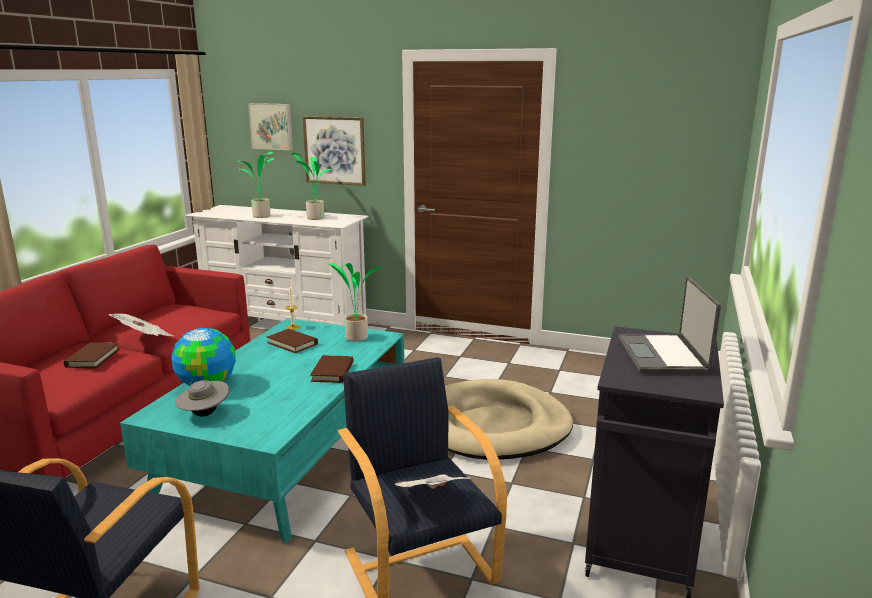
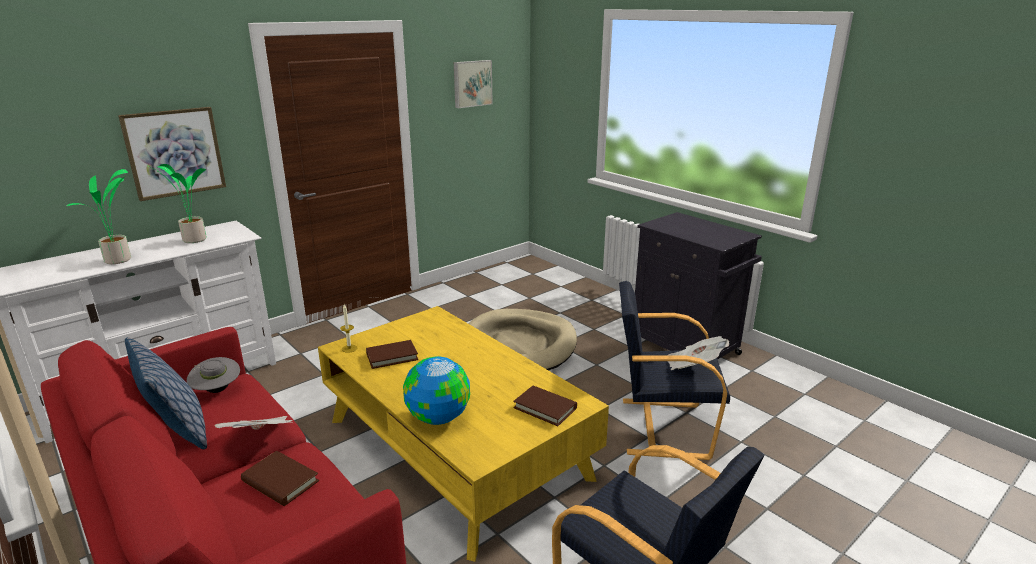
camera: 60 degrees left, 5 degrees up
(143, 318) = (178, 431): none -> pillow
(204, 414) = (504, 428): grey hat -> grey hat (217, 390)
(272, 126) = (61, 136): picture -> picture (472, 83)
(289, 449) = (454, 447): turquoise coffee table -> yellow coffee table
(332, 372) = (482, 351): brown book -> brown book (545, 408)
(355, 338) = (420, 326): potted plant -> none
(664, 356) = (694, 228): laptop -> none

